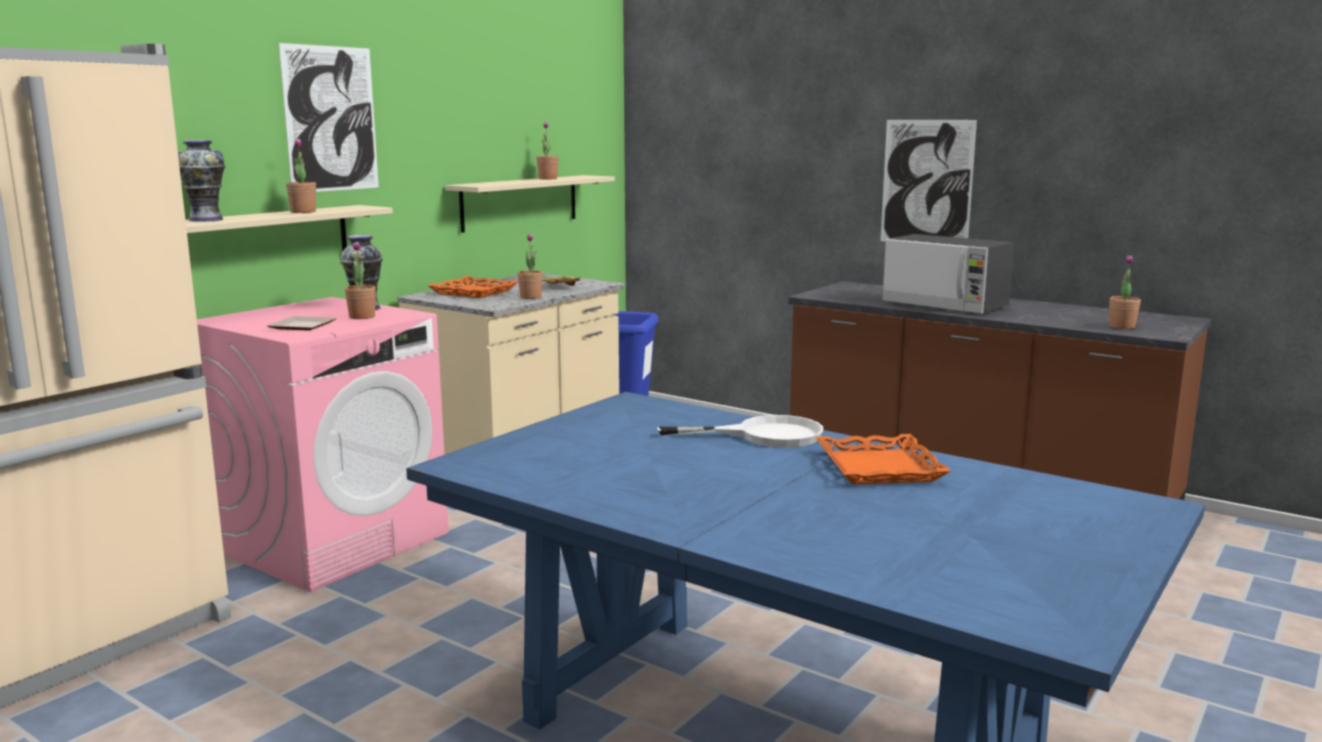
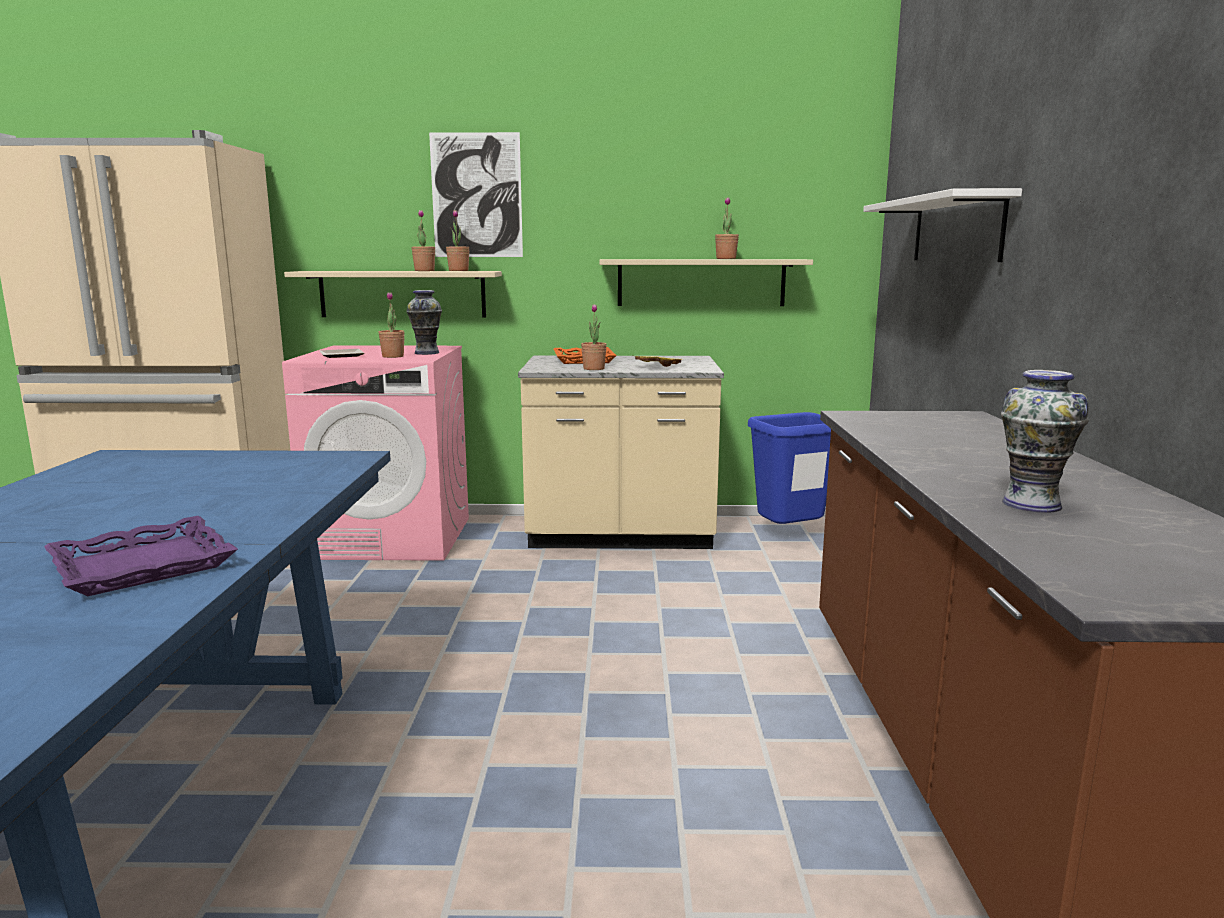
camera: 55 degrees right, 0 degrees up
(206, 219) = (344, 270): vase -> vase (1031, 504)
(763, 435) = (257, 508): white frying pan -> none
(770, 155) = (956, 230): none -> white shelf
(878, 468) = (143, 565): orange tray -> purple tray
(926, 182) = (1071, 261): picture -> none
(945, 305) = (952, 457): microwave -> none
(1122, 327) = (1089, 558): potted plant -> potted plant (458, 270)

